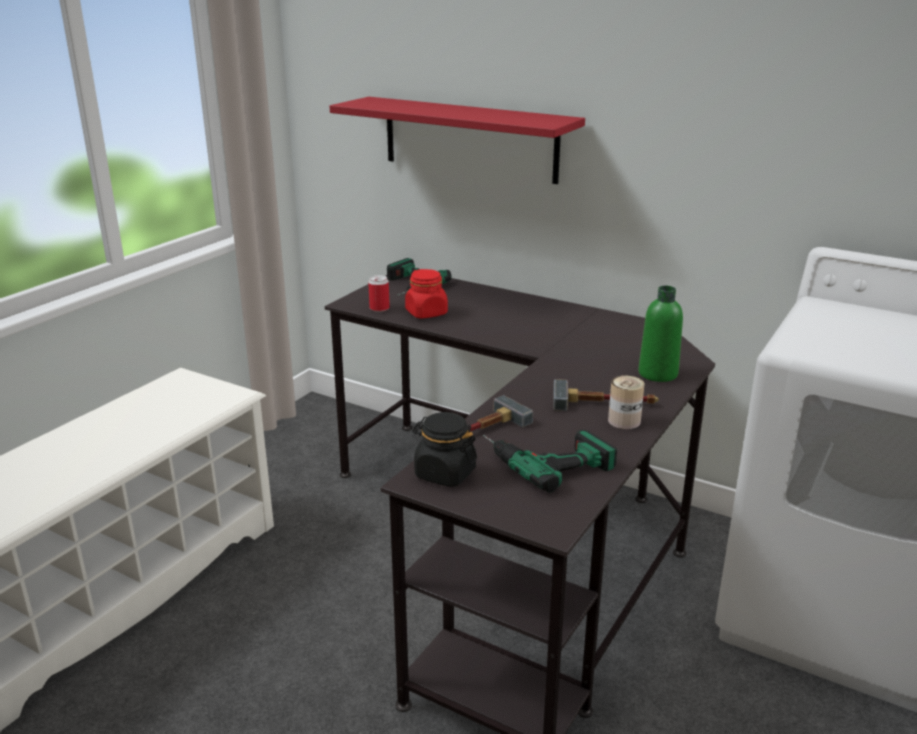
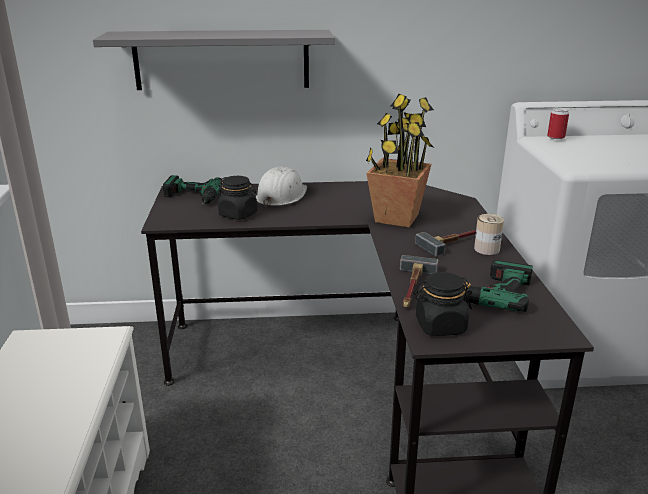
camera: 35 degrees left, 0 degrees up
(379, 308) = (194, 220): can -> can (556, 137)
(426, 313) = (238, 214): red jar -> black jar
(469, 139) = (221, 60): red shelf -> grey shelf
(496, 305) = (281, 196): none -> white hard hat
(578, 359) = (396, 218): none -> potted plant
(658, 374) = (456, 213): green bottle -> none

